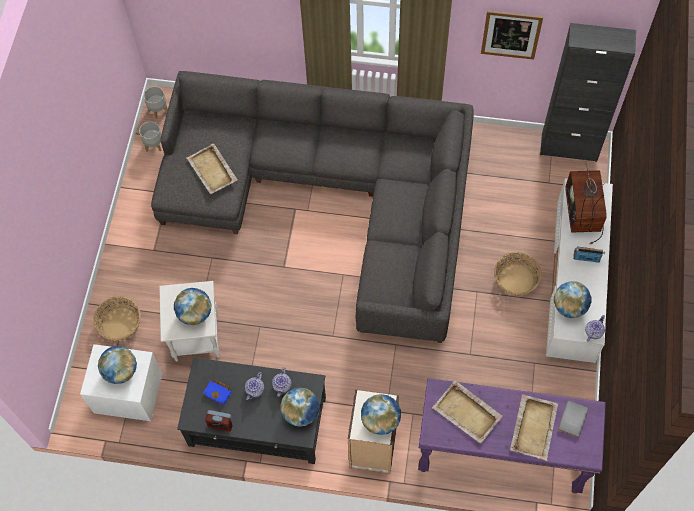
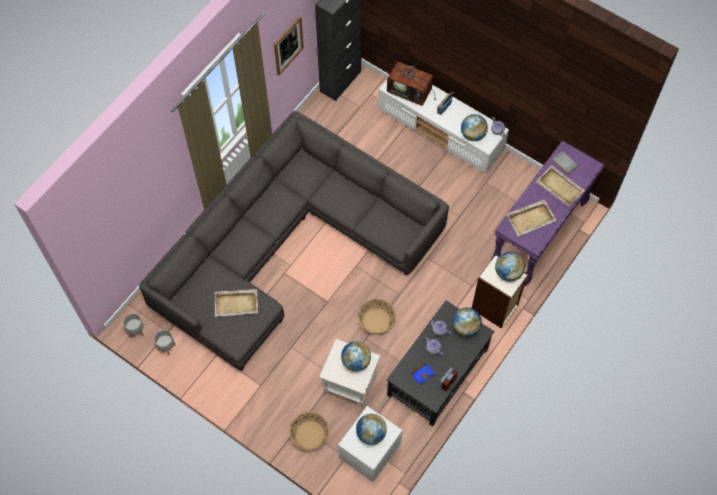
camera: 65 degrees left, 0 degrees up
(516, 279) = (420, 163): basket -> basket (376, 321)

